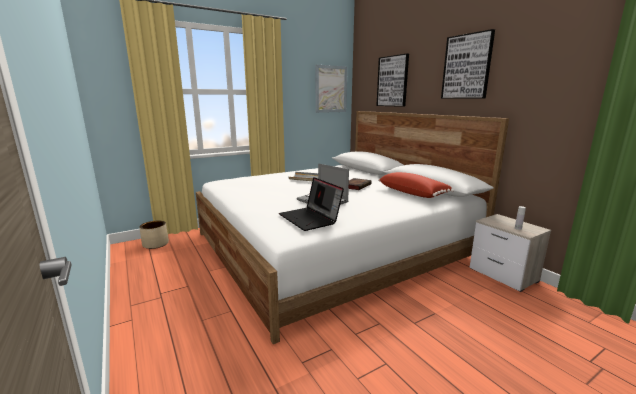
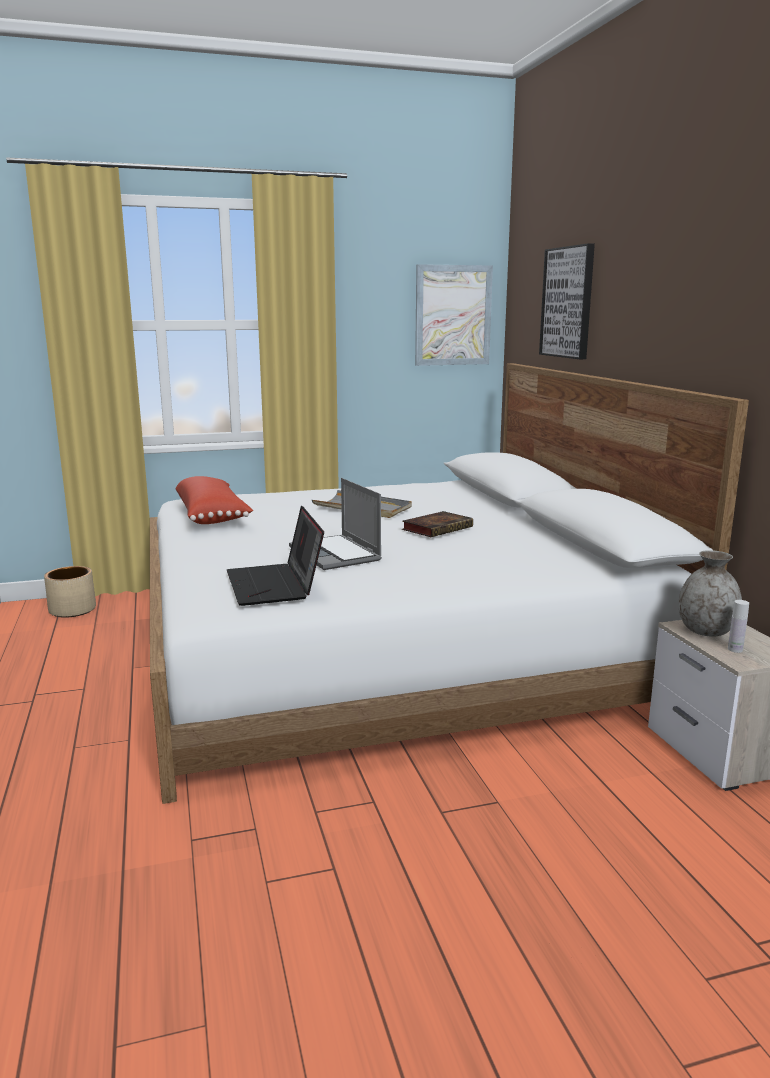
camera: 15 degrees right, 0 degrees up
(413, 193) = (541, 553): red pillow -> red pillow (212, 516)
(467, 67) = (685, 279): picture -> none
(498, 222) = (705, 631): none -> grey vase

